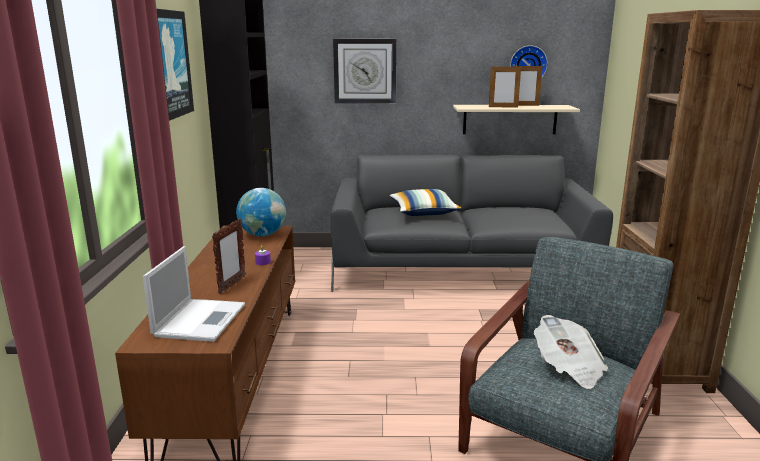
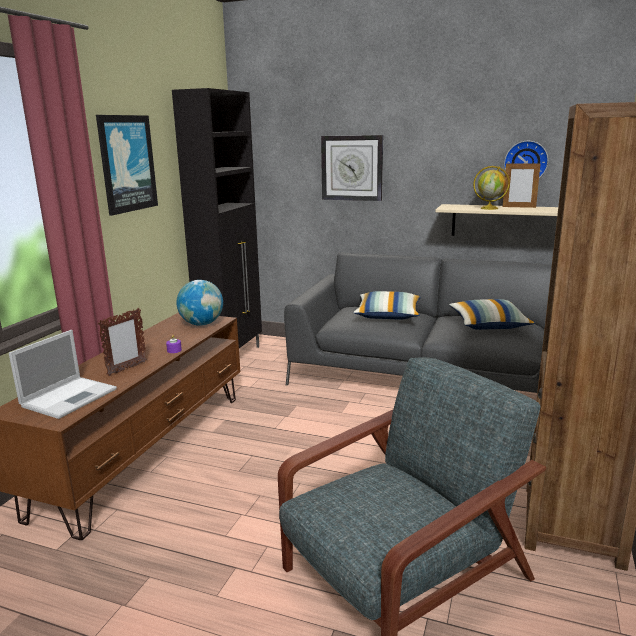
camera: 20 degrees right, 0 degrees up
(503, 107) = (490, 208): picture frame -> globe
(518, 213) = (489, 325): none -> pillow
(568, 368) = (387, 505): newspaper -> none

